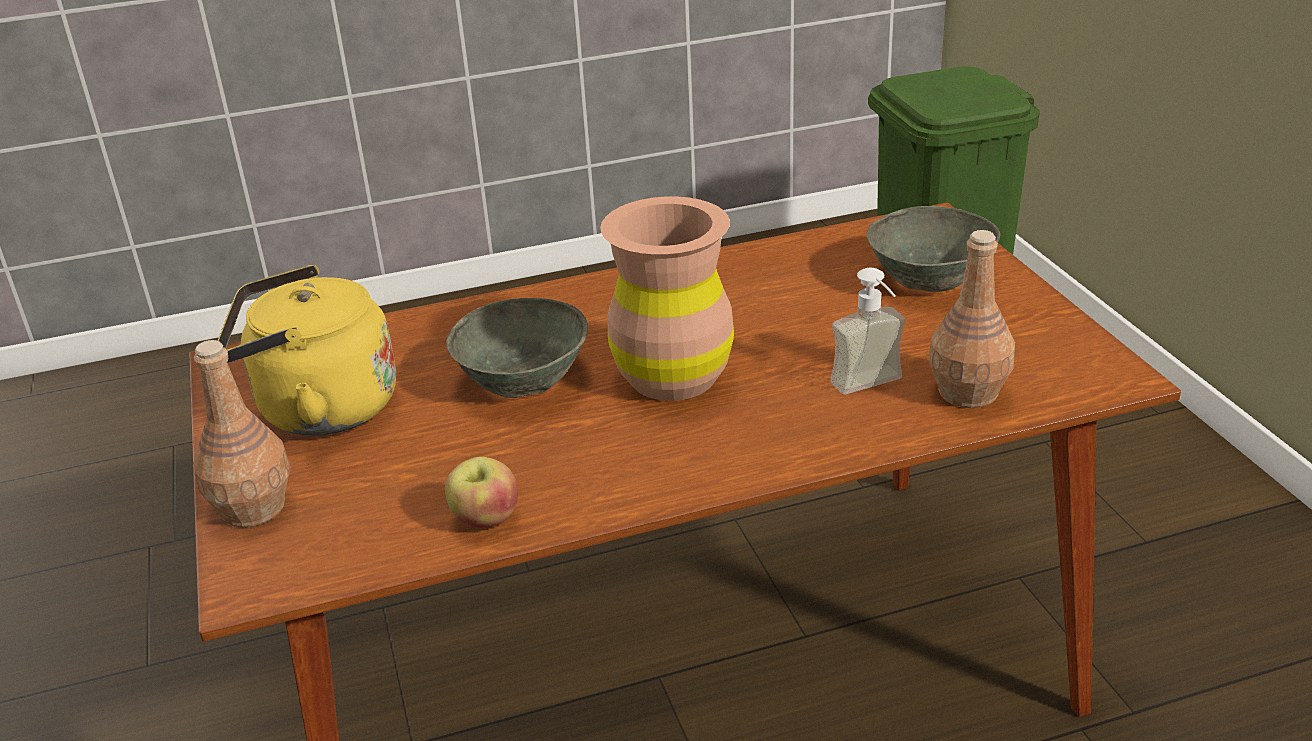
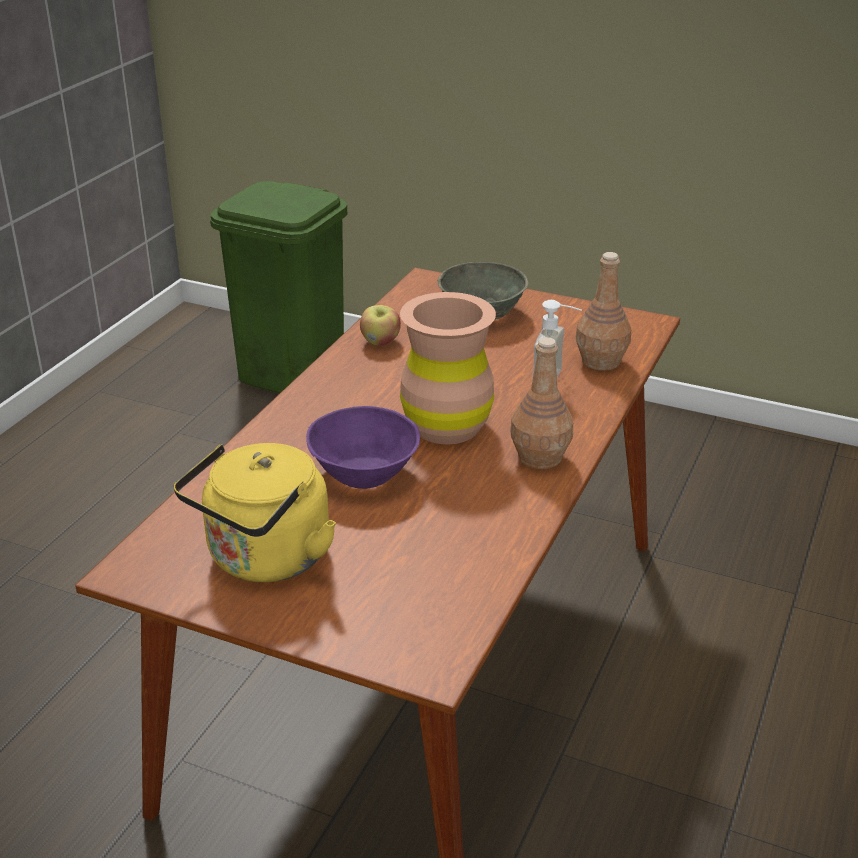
camera: 50 degrees left, 0 degrees up
(254, 507) = (344, 632): brown bottle -> brown bottle (540, 457)
(485, 519) = (493, 551): apple -> apple (380, 342)
(521, 379) = (362, 473): grey bowl -> purple bowl

